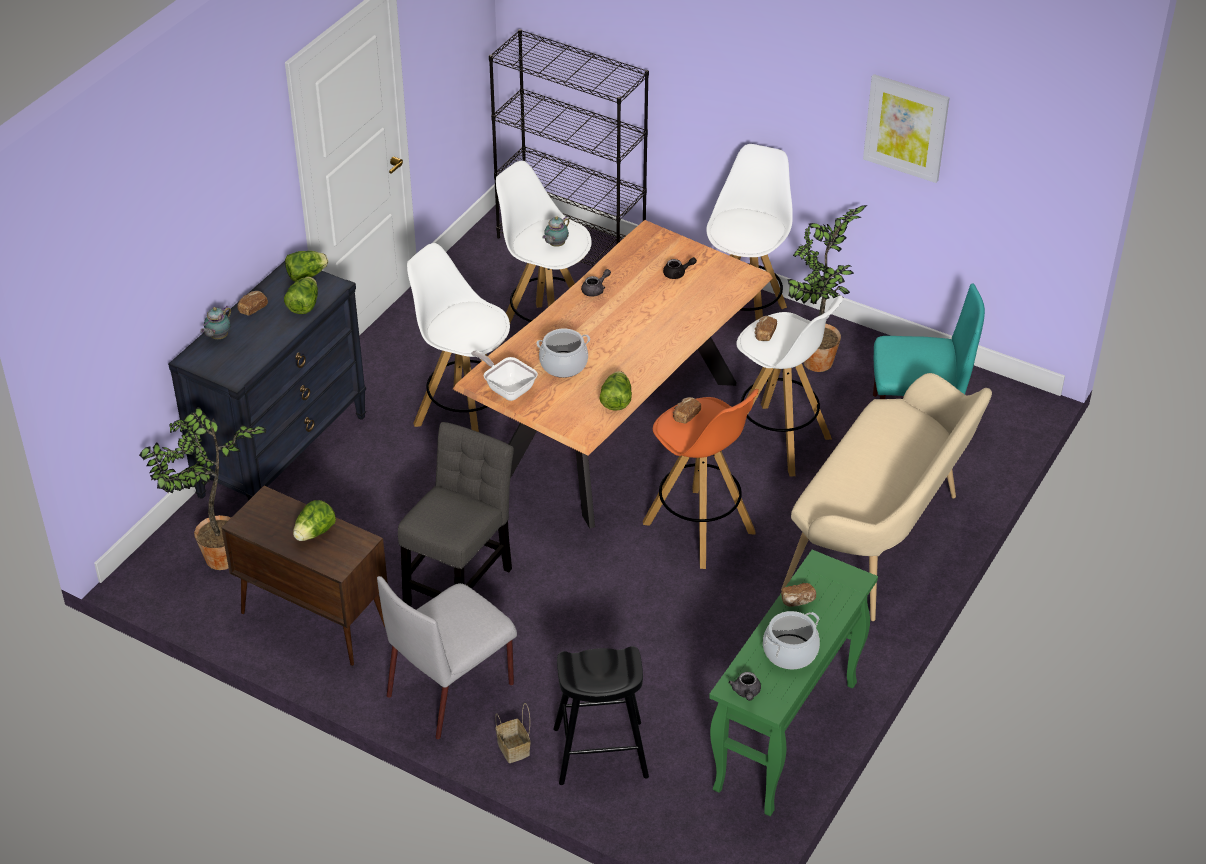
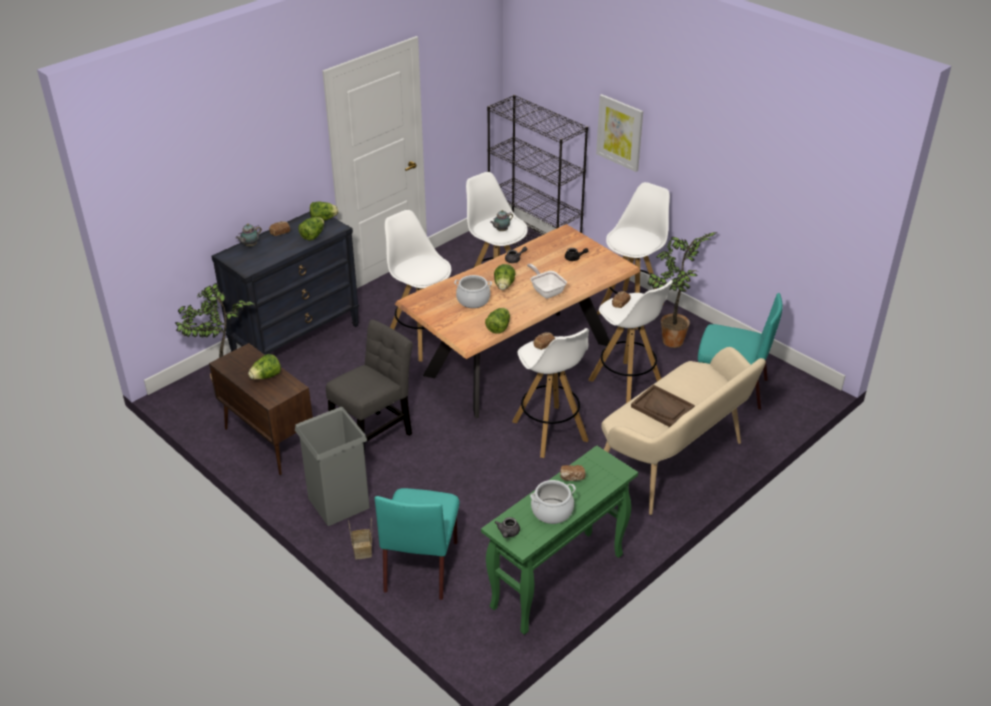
camera: 15 degrees right, 5 degrees down
(452, 688) = (338, 502): grey chair -> grey trash can
(507, 388) = (429, 308): frying pan -> frying pan (546, 291)
(597, 335) = (504, 286): none -> lettuce
(601, 752) = (421, 565): black stool -> turquoise chair
(700, 528) = (550, 431): orange stool -> white stool
(865, 475) = (662, 407): none -> brown tray
(906, 127) = (748, 177): picture -> picture (620, 132)

